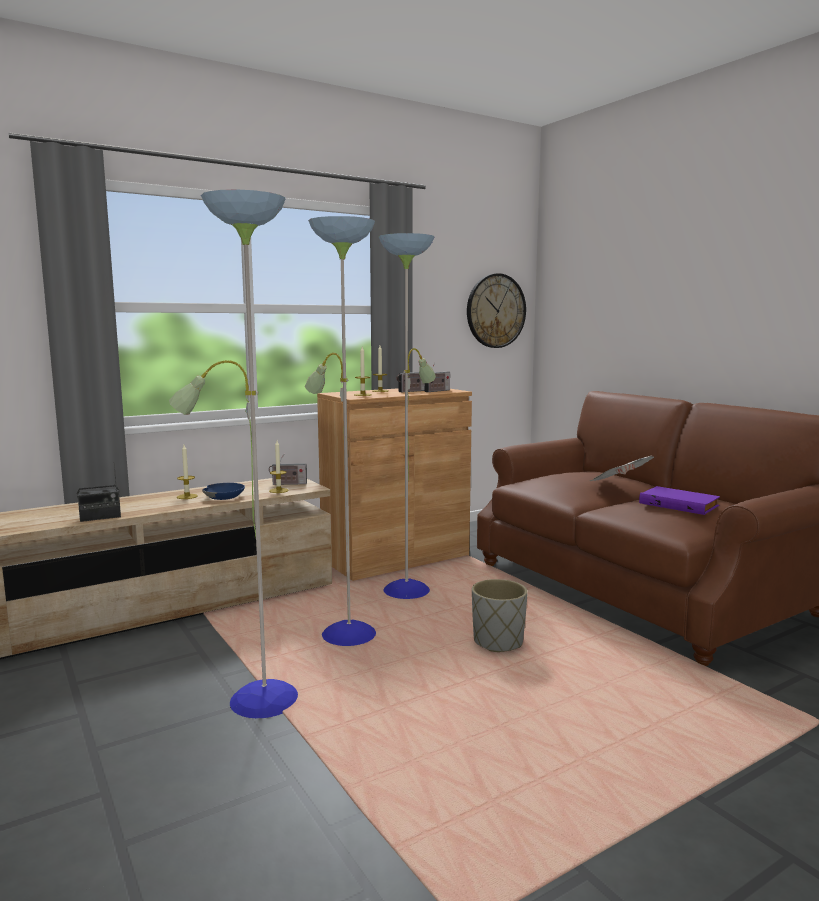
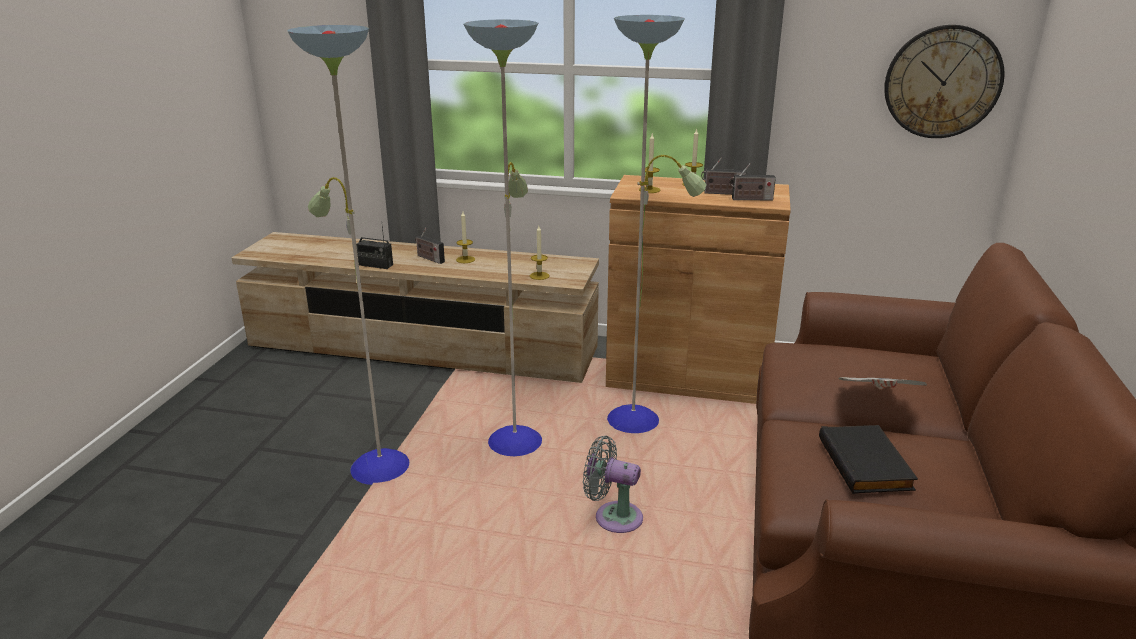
camera: 45 degrees right, 15 degrees up
(224, 496) = (488, 269): blue bowl -> none
(288, 484) = (564, 269): radio -> radio (429, 258)
(498, 642) = (613, 517): grey planter -> grey fan
(680, 504) = (867, 464): purple book -> black book

